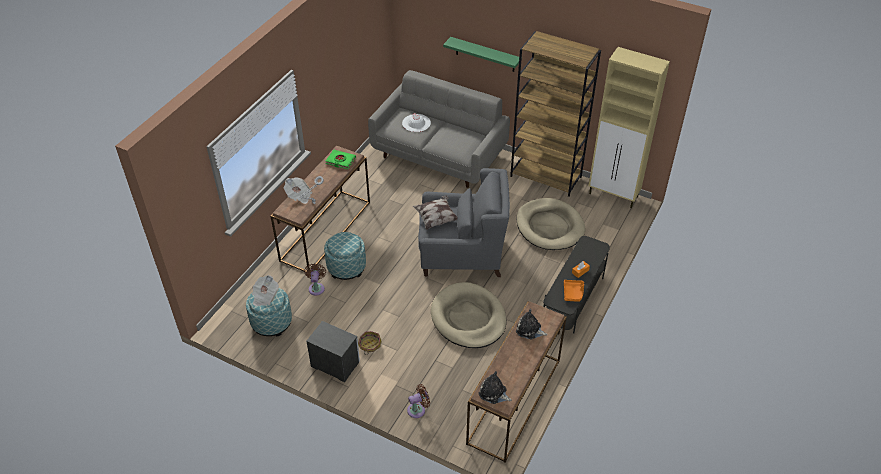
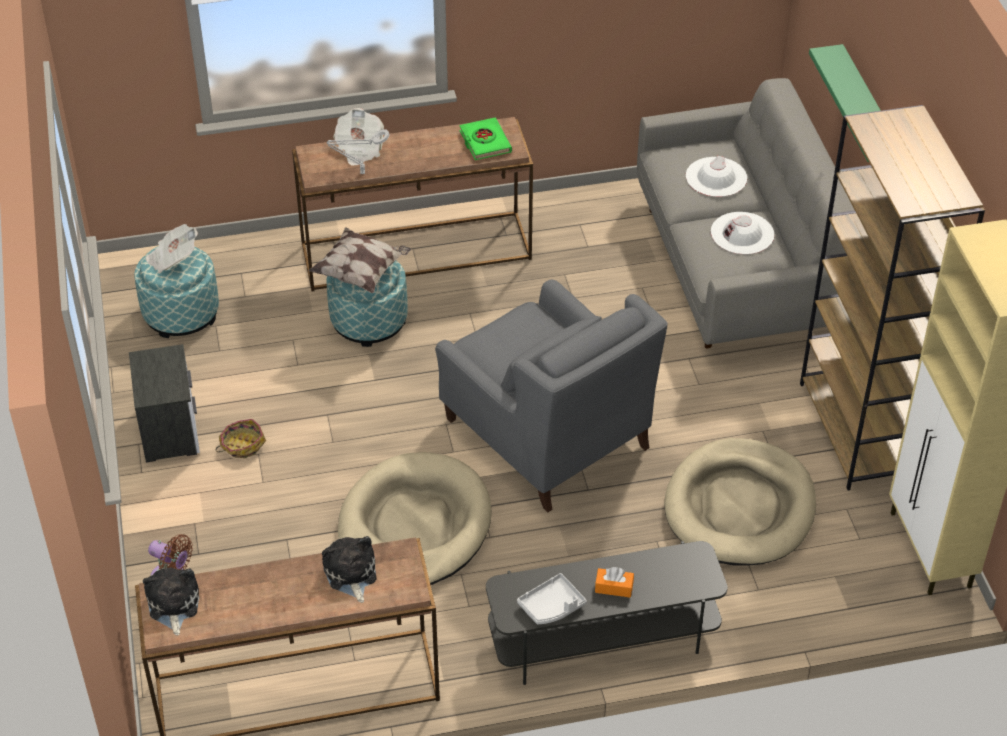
camera: 50 degrees right, 0 degrees up
(316, 287) = (294, 316): brown fan -> none
(436, 218) = (520, 332): pillow -> pillow (361, 272)
(452, 135) = (742, 233): none -> white hat
(573, 293) = (552, 606): orange tray -> grey tray

